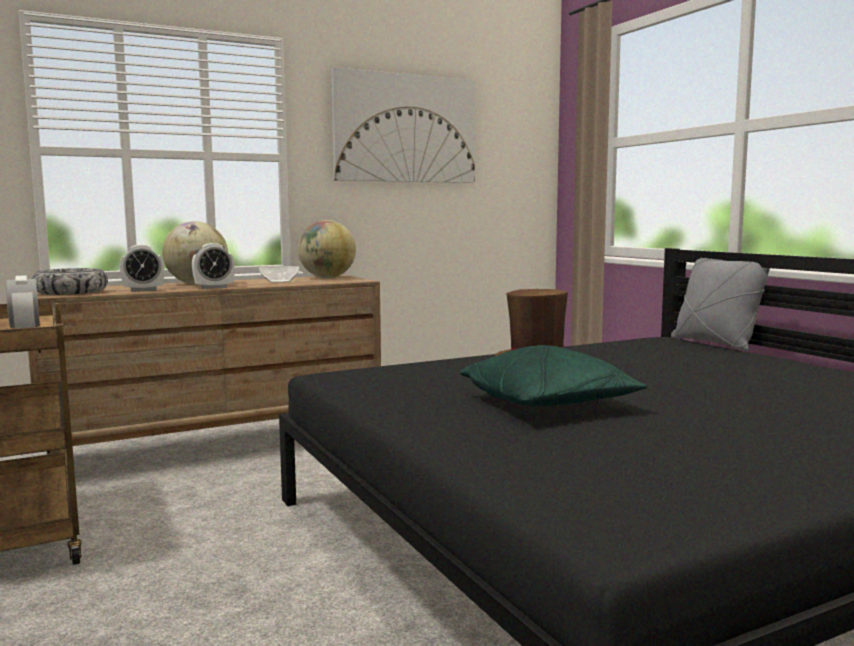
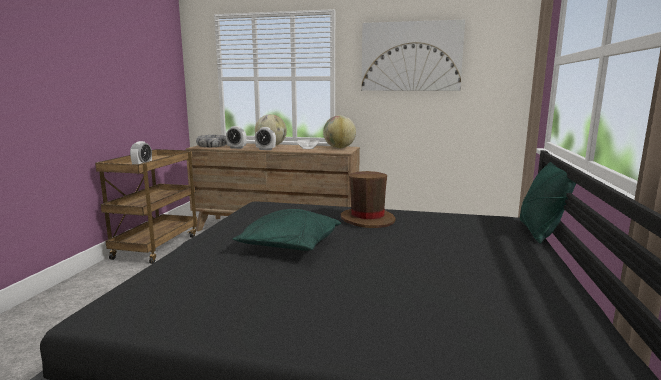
camera: 40 degrees right, 5 degrees up
(715, 344) = (539, 232): grey pillow -> green pillow

